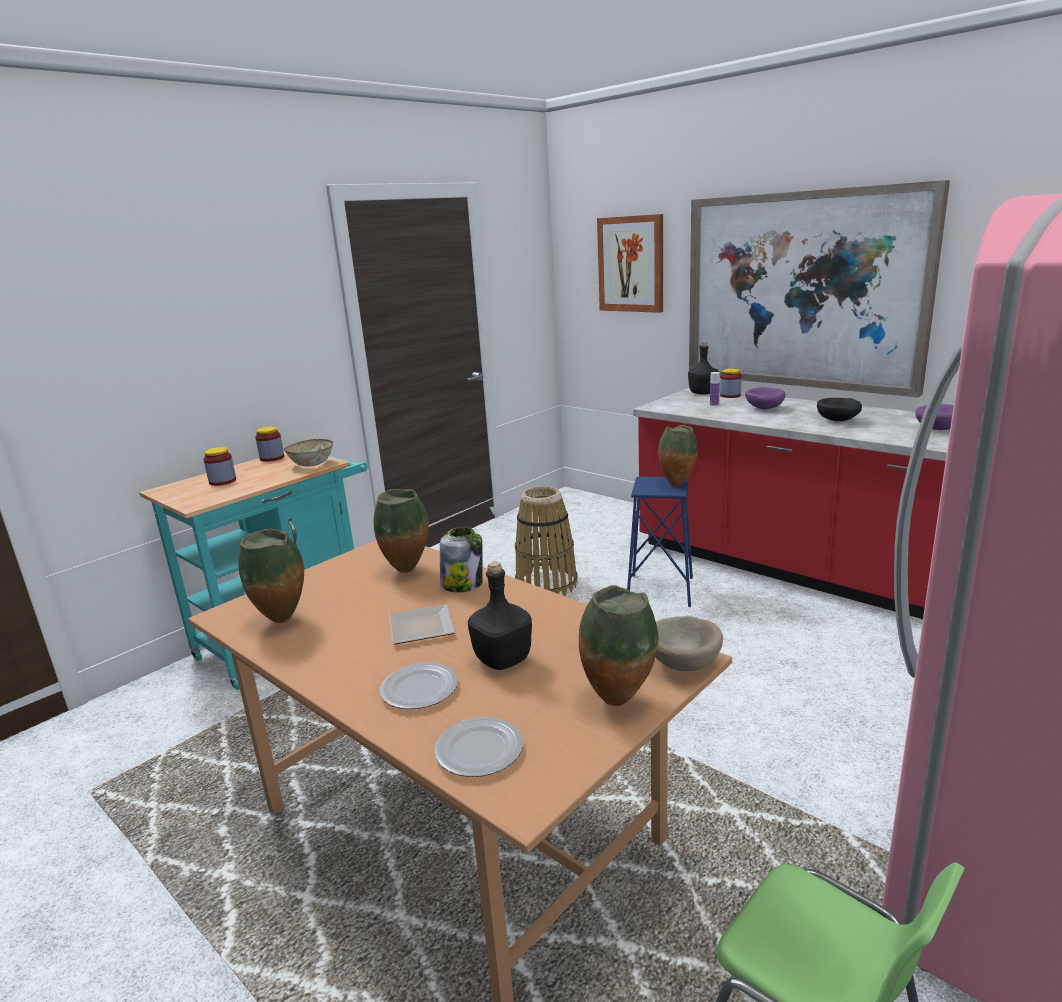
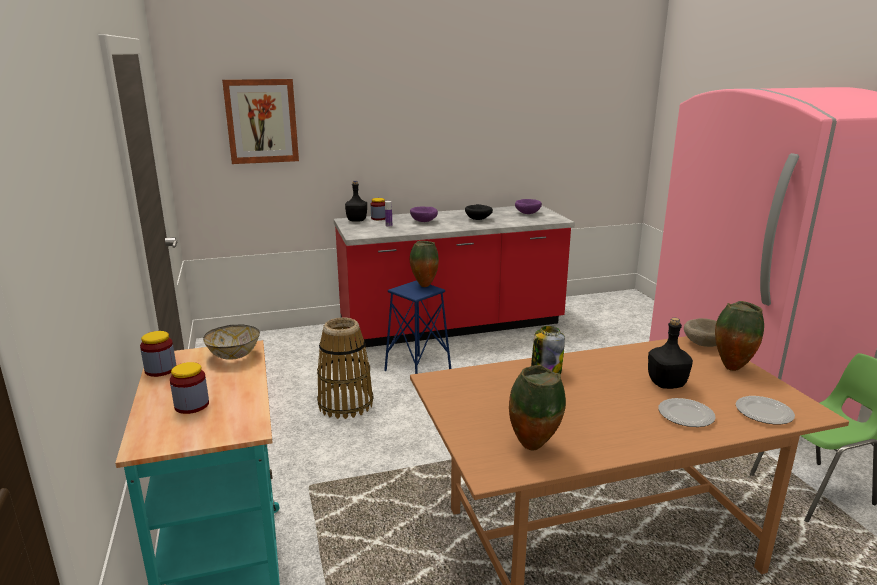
camera: 60 degrees left, 0 degrees up
(408, 571) = (498, 383): vase -> none
(419, 629) = (602, 399): plate -> none
(803, 291) = (414, 137): picture -> none

